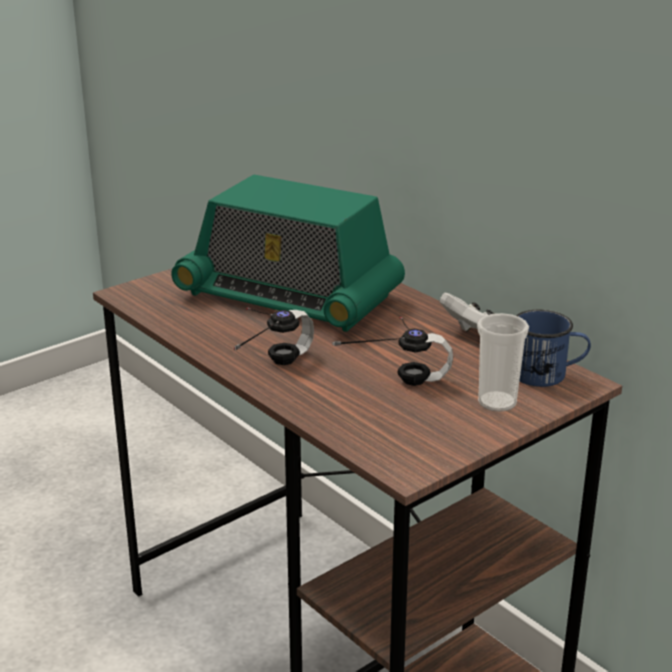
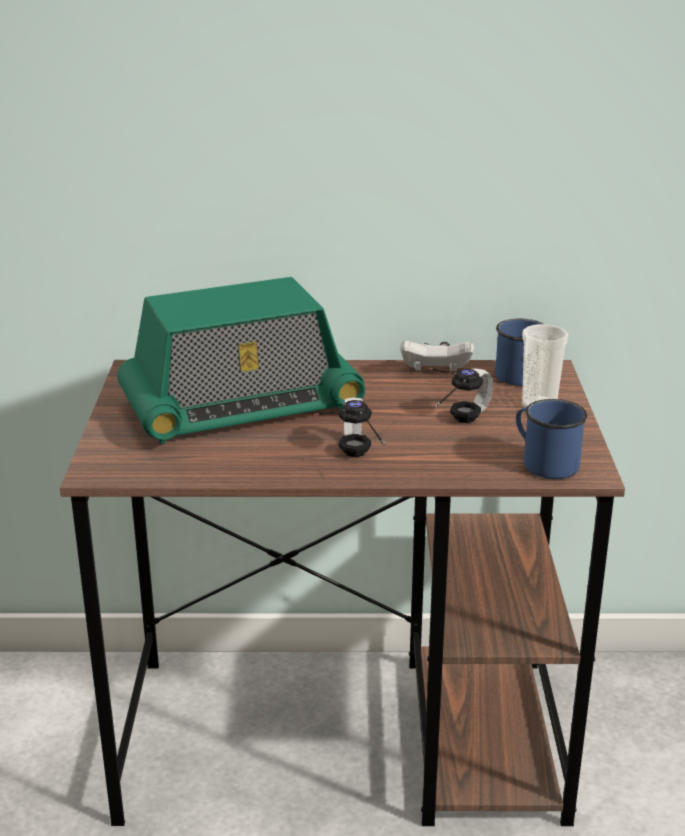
camera: 50 degrees left, 0 degrees up
(391, 441) = (544, 462): none -> blue mug

